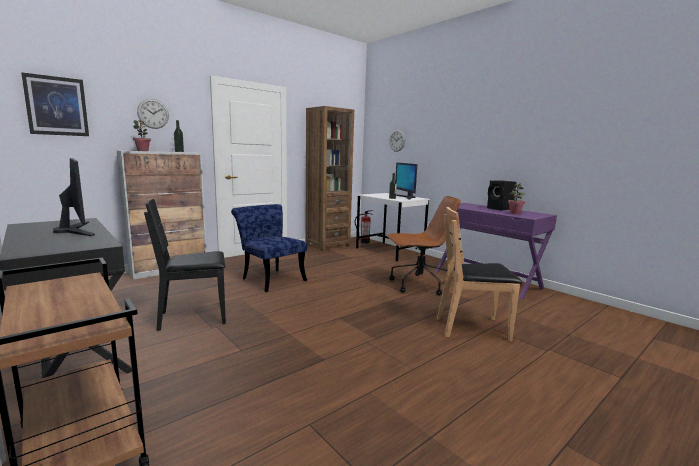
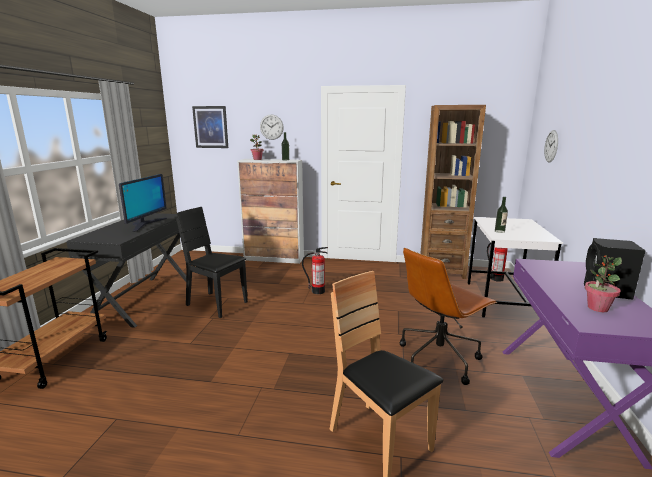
camera: 50 degrees right, 5 degrees up
(270, 279) = (318, 291): blue chair -> fire extinguisher
(406, 197) = (529, 233): monitor -> none
(418, 285) = (439, 358): brown office chair -> brown office chair turned 105 degrees clockwise

